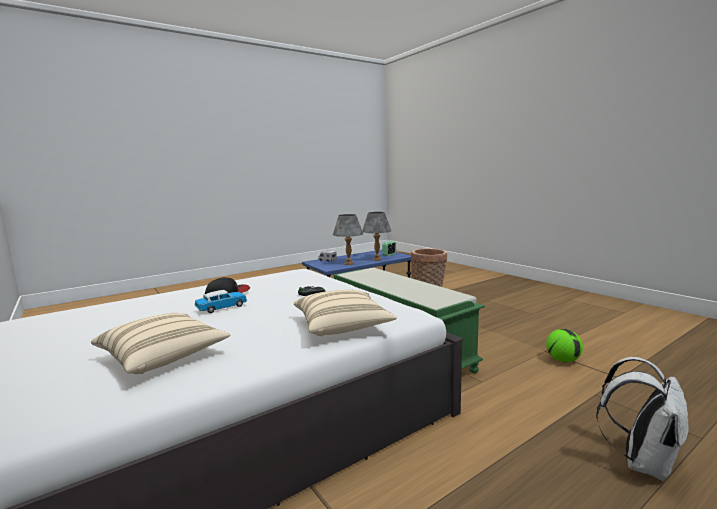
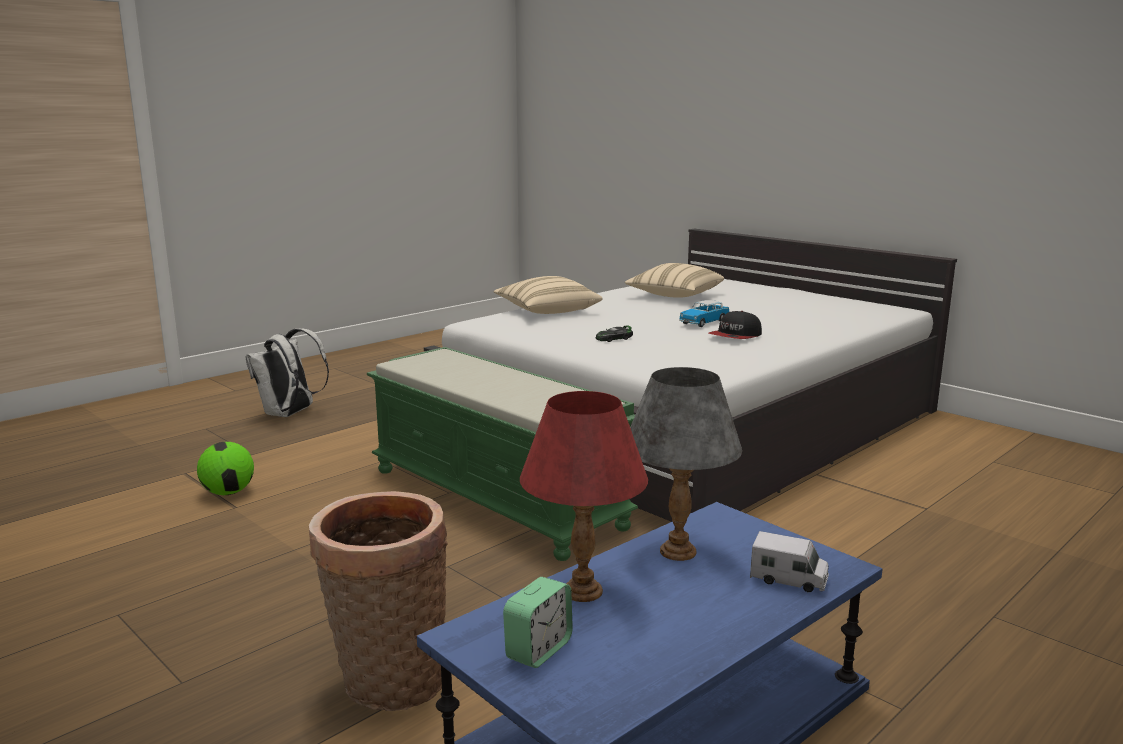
camera: 170 degrees right, 5 degrees up
(377, 259) = (582, 591): grey table lamp -> red table lamp

